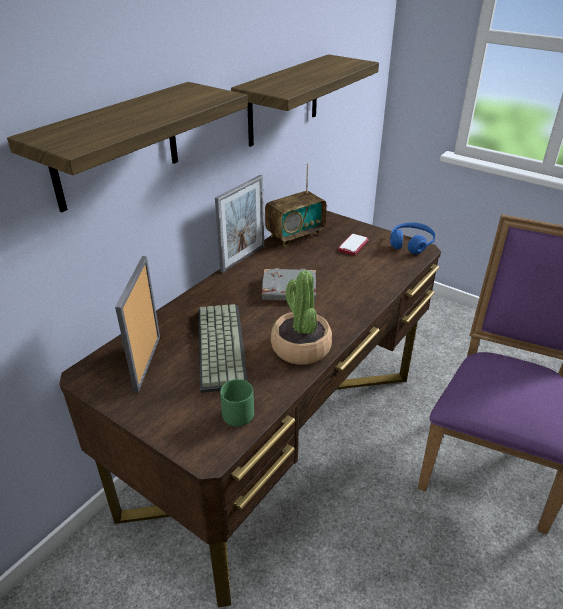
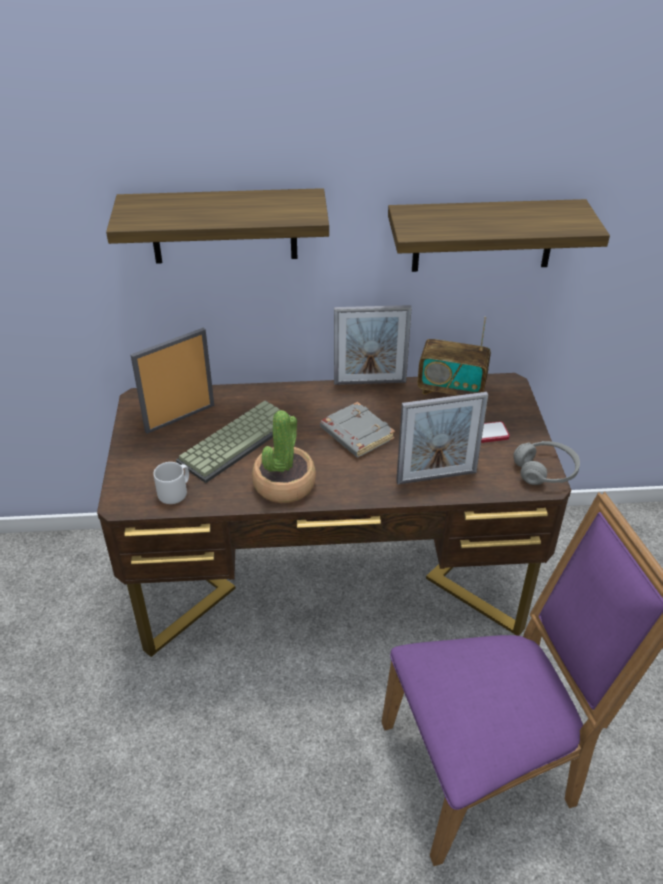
camera: 50 degrees right, 5 degrees up
(237, 411) = (175, 492): green mug -> grey mug
(372, 281) = (436, 477): none -> picture frame
(411, 244) = (545, 471): blue headphones -> grey headphones

